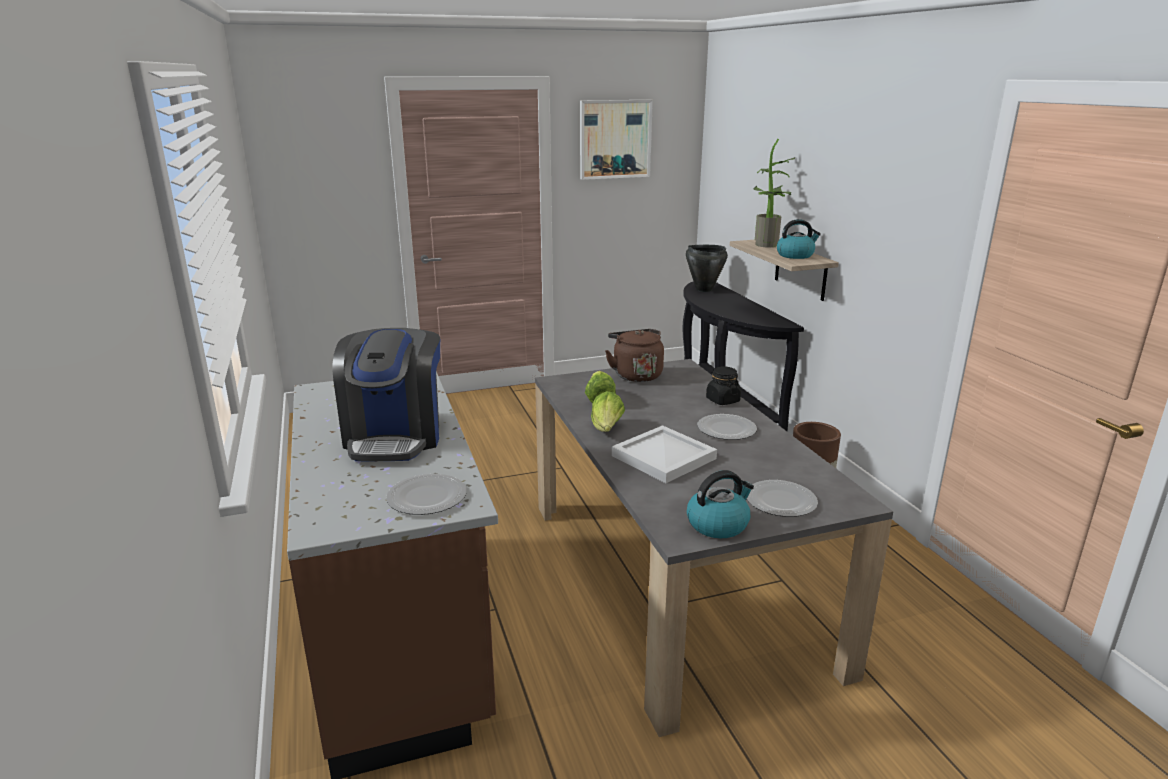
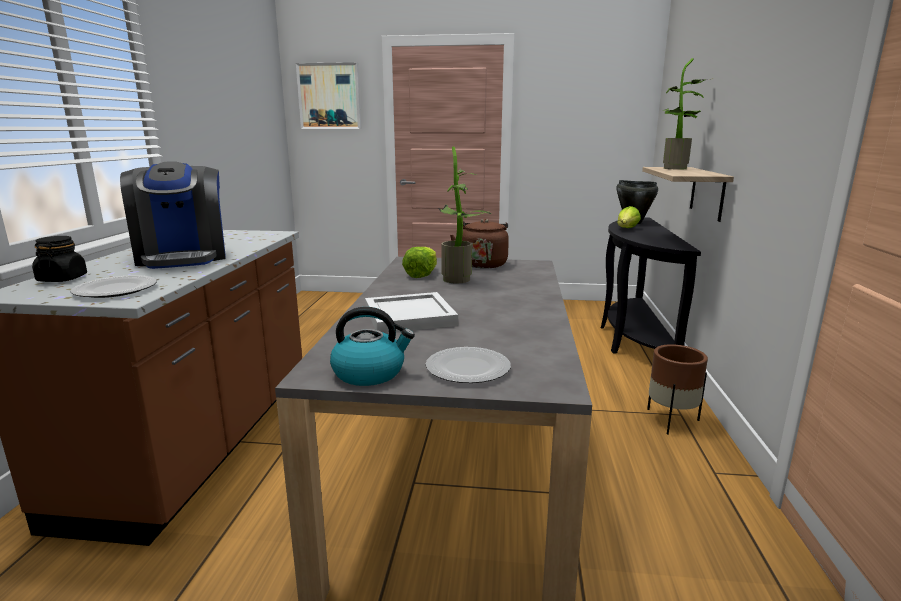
camera: 25 degrees right, 5 degrees down
(395, 436) = (183, 257): coffee machine -> coffee machine turned 45 degrees counterclockwise
(607, 429) = (394, 292): lettuce -> lettuce (626, 229)
(615, 139) = (572, 88): picture -> picture (329, 96)
(644, 401) = (461, 279): none -> potted plant
(722, 400) = (536, 288): black jar -> black jar (62, 279)
(726, 429) = (505, 307): plate -> none
(795, 255) = (692, 172): kettle -> none

